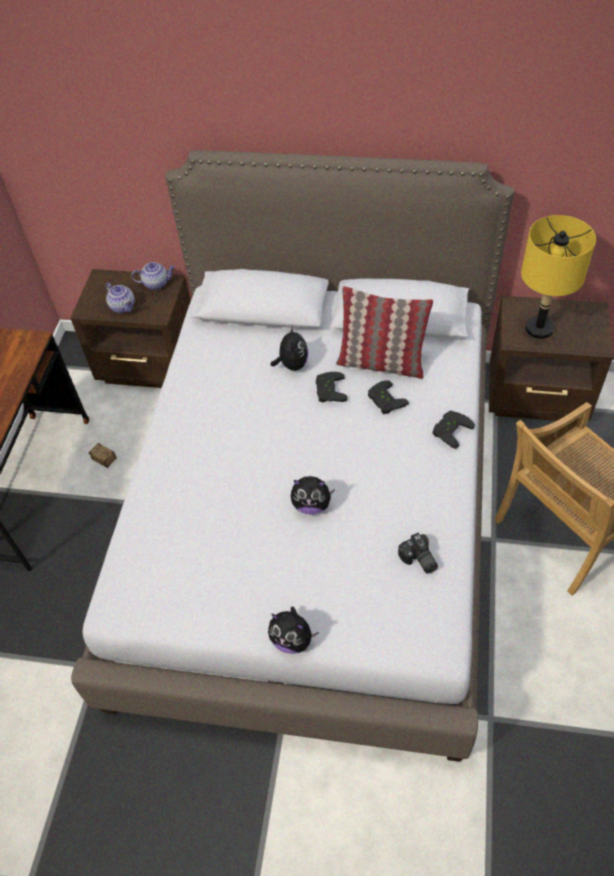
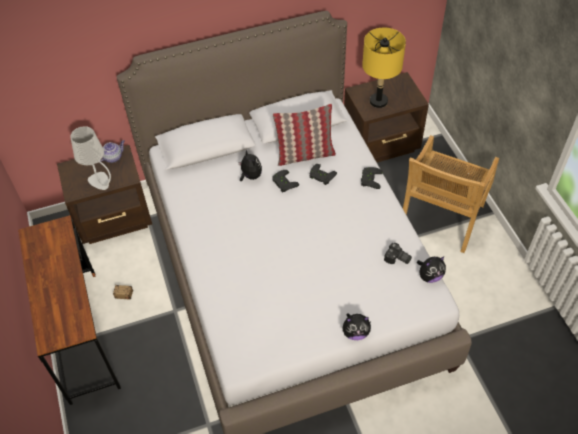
camera: 30 degrees left, 0 degrees up
(123, 307) = (100, 181): teapot -> grey table lamp
(311, 505) = (317, 254): plush toy -> plush toy (429, 276)

